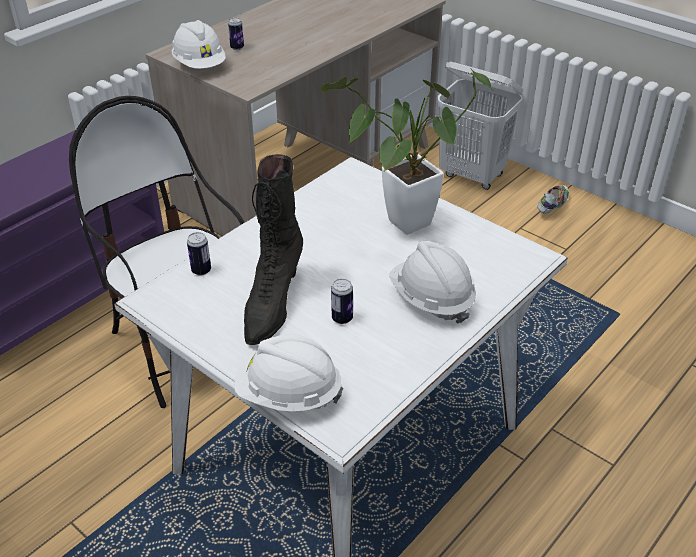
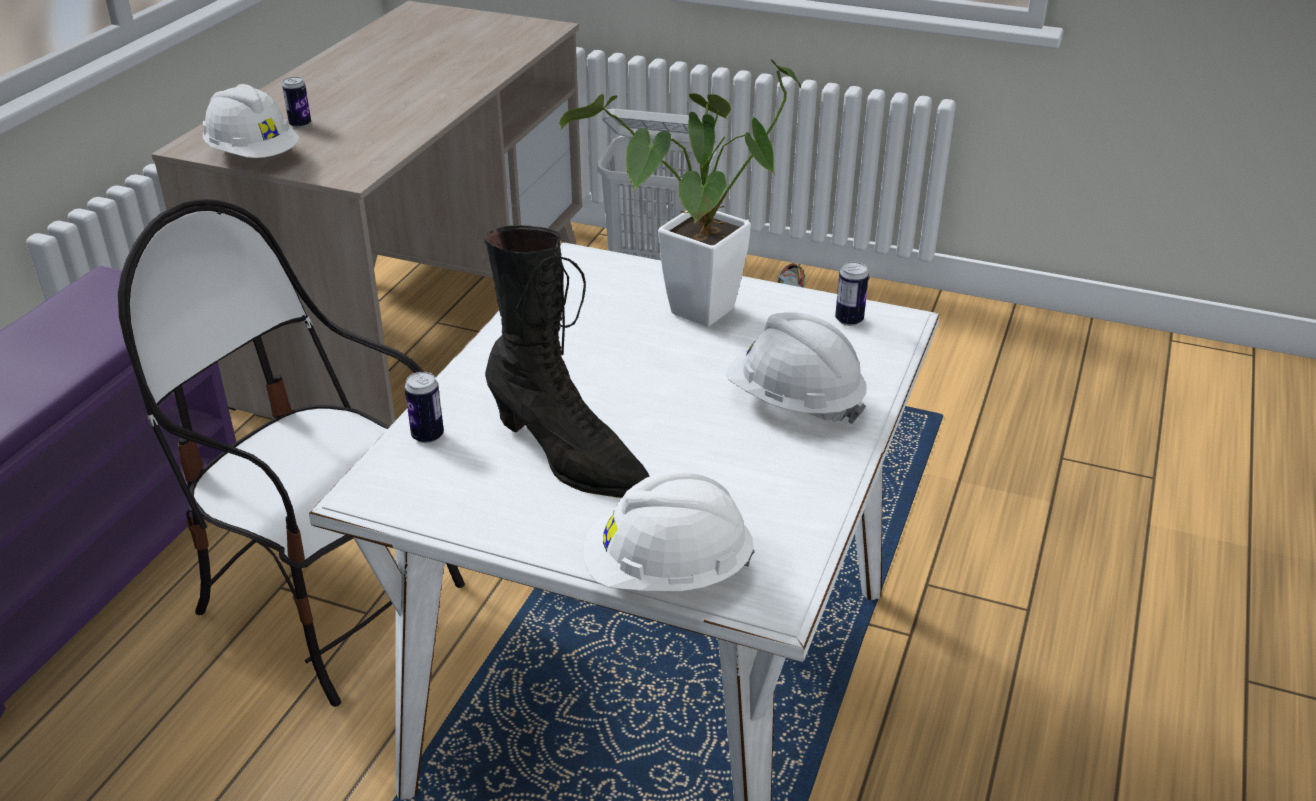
camera: 20 degrees left, 5 degrees down
(272, 304) = (567, 458): black boot -> black boot turned 45 degrees counterclockwise
(342, 318) = (683, 454): can -> can (849, 320)

